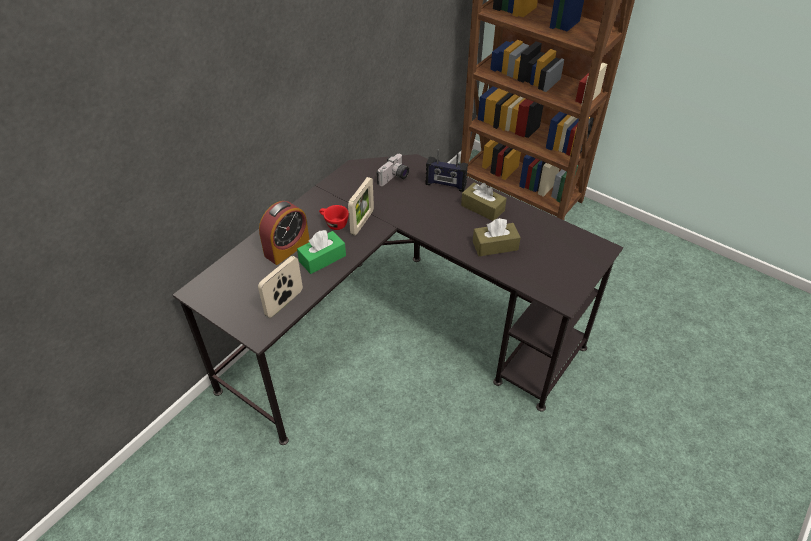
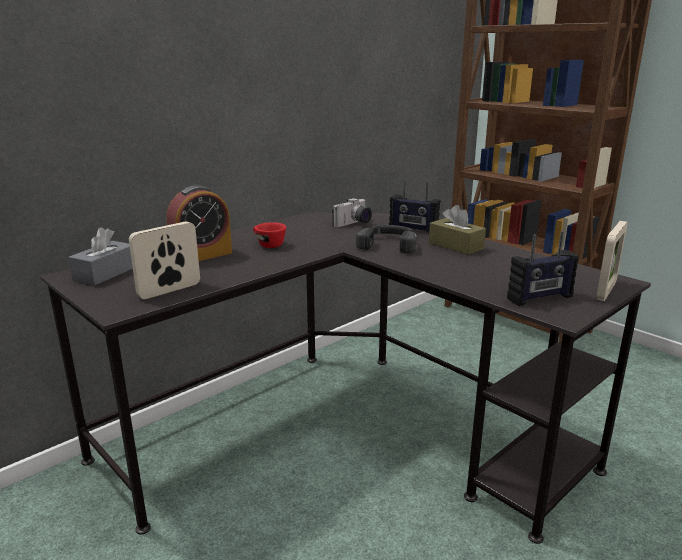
camera: 10 degrees right, 25 degrees down
(223, 285) = (105, 273): none -> grey tissue box
(322, 258) = (239, 264): green tissue box -> none
(362, 222) = (302, 246): picture frame -> picture frame (606, 291)
(430, 211) = (388, 244): none -> black headphones
(495, 246) = (467, 270): brown tissue box -> none
(548, 278) = (540, 298): none -> radio

